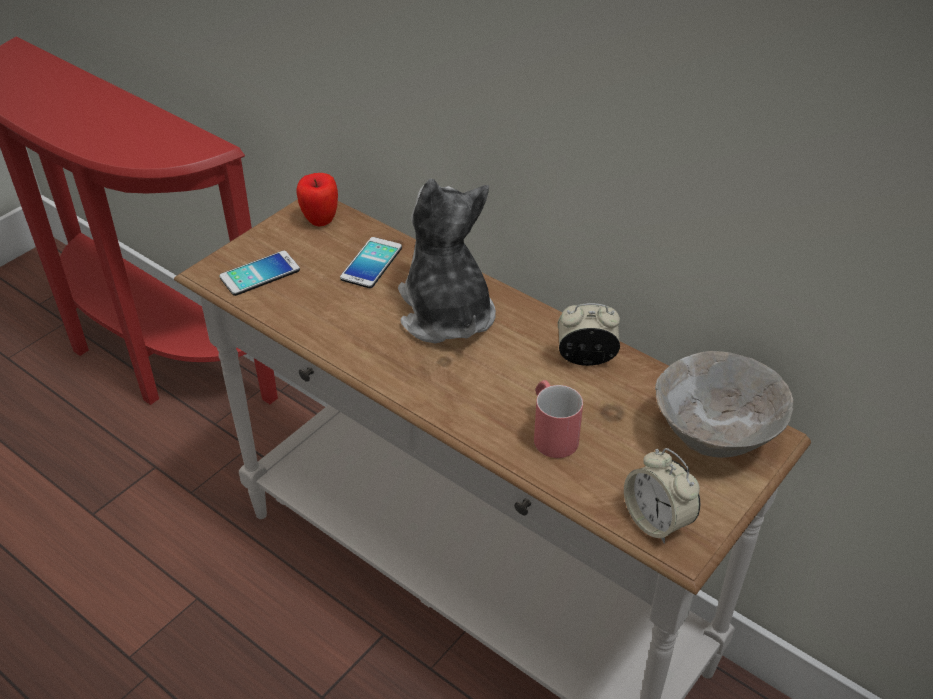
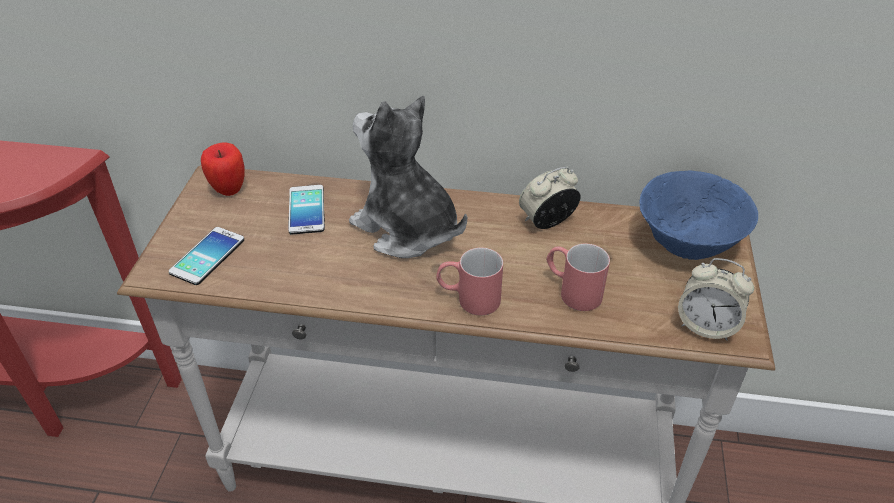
camera: 30 degrees left, 0 degrees up
(448, 400) = (468, 299): none -> red mug
(713, 436) = (686, 243): grey bowl -> blue bowl

